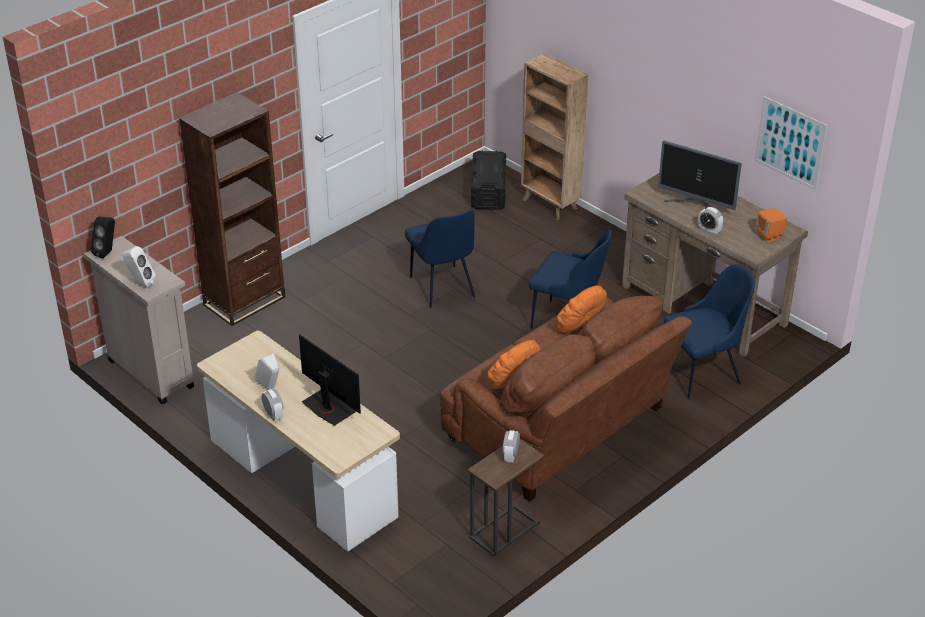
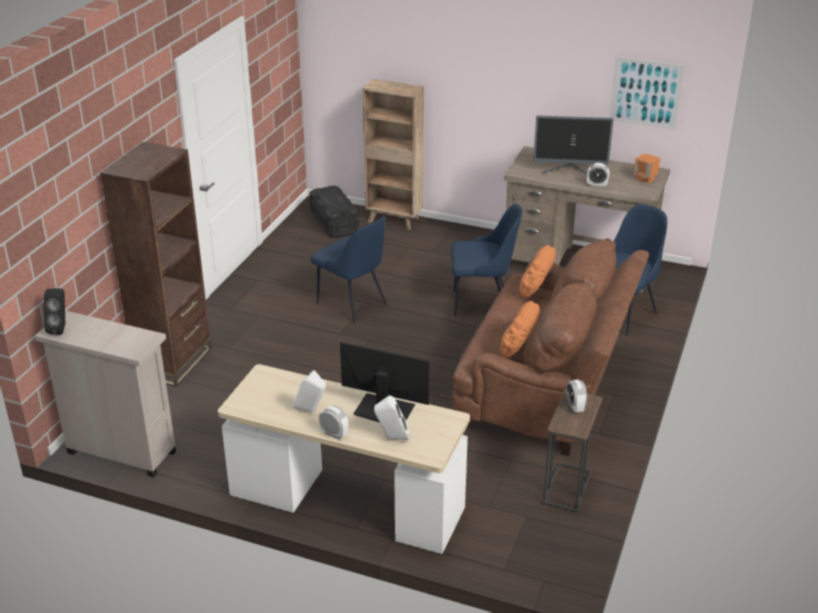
camera: 25 degrees left, 5 degrees down
(140, 283) = (119, 347): white speaker -> white speaker (392, 438)

